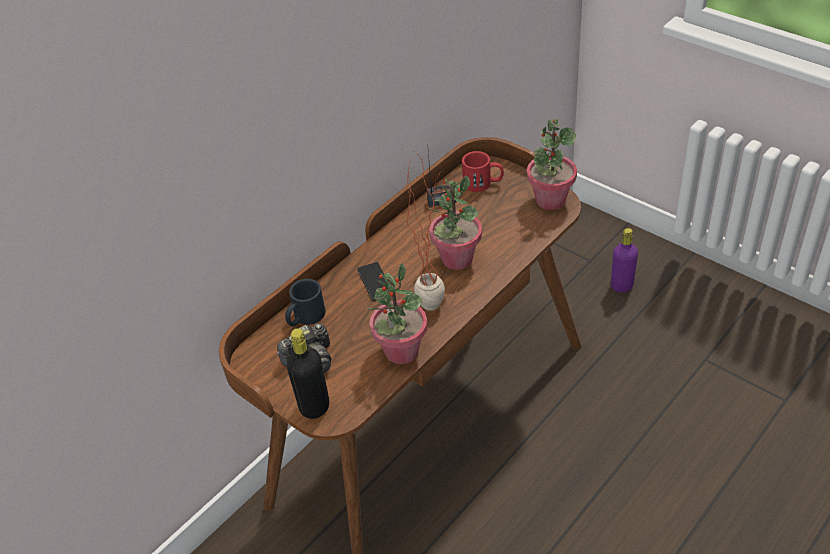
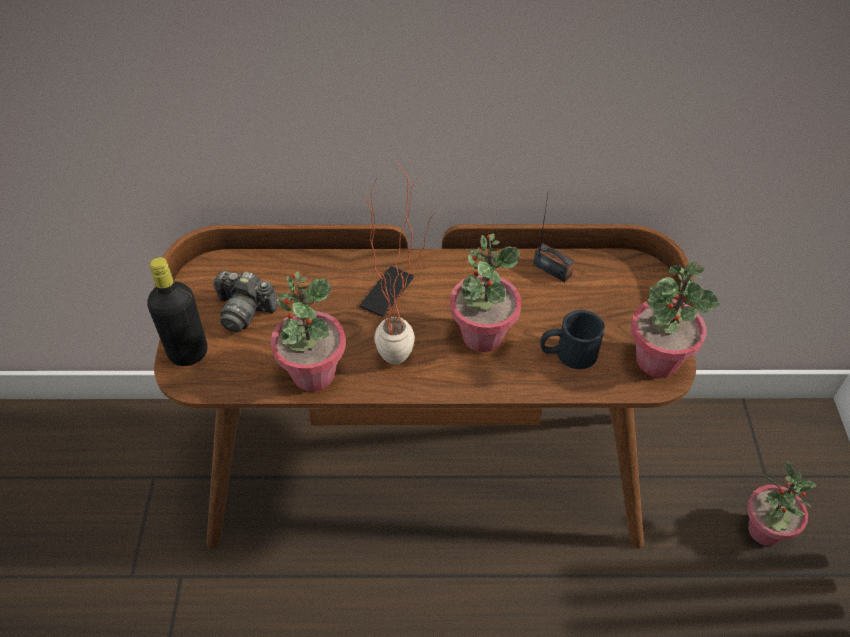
camera: 45 degrees right, 5 degrees up
(305, 318) = (293, 272): black mug -> black mug (568, 354)
(483, 183) = (616, 285): red mug -> none
(621, 286) = (764, 531): purple bottle -> potted plant

